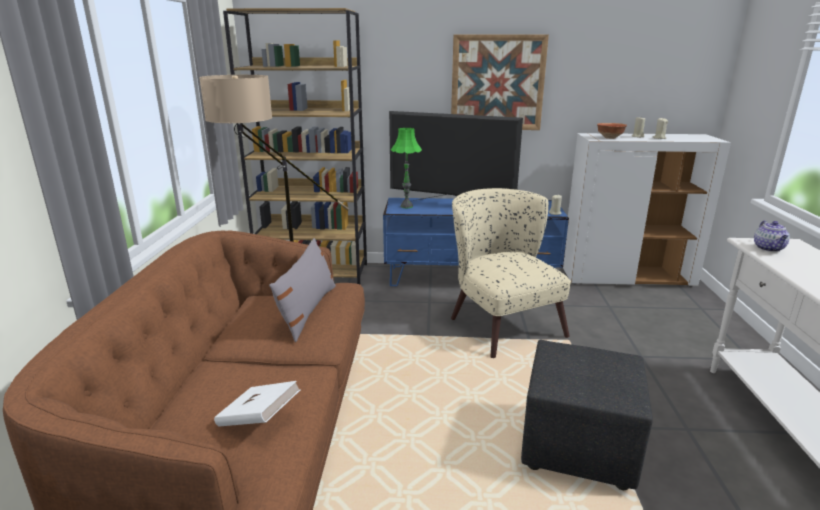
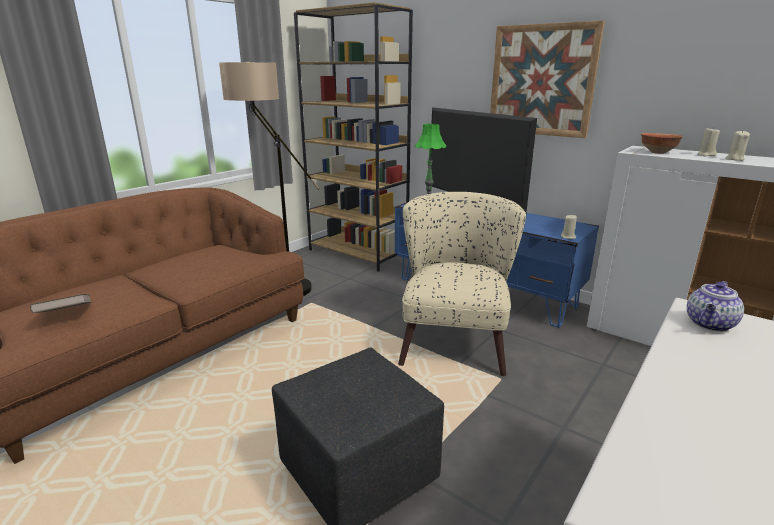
camera: 35 degrees right, 0 degrees up
(259, 419) = (66, 316): white book -> brown book
(307, 310) = (222, 262): grey pillow -> none

